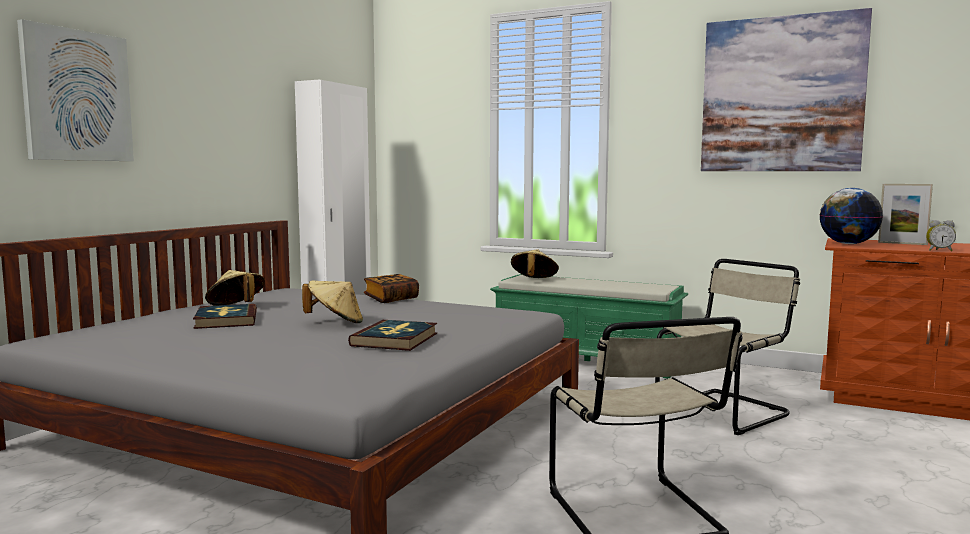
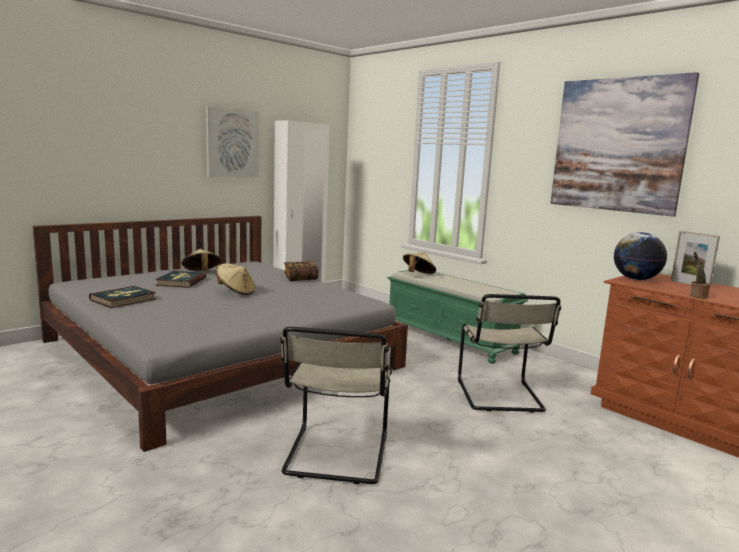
camera: 20 degrees right, 5 degrees up
(77, 96) = (111, 137): picture -> picture (232, 143)
(395, 339) = (246, 310): book -> book (123, 299)
(725, 411) = (500, 397): beige chair -> beige chair turned 105 degrees clockwise
(939, 250) = (697, 296): alarm clock -> potted plant

